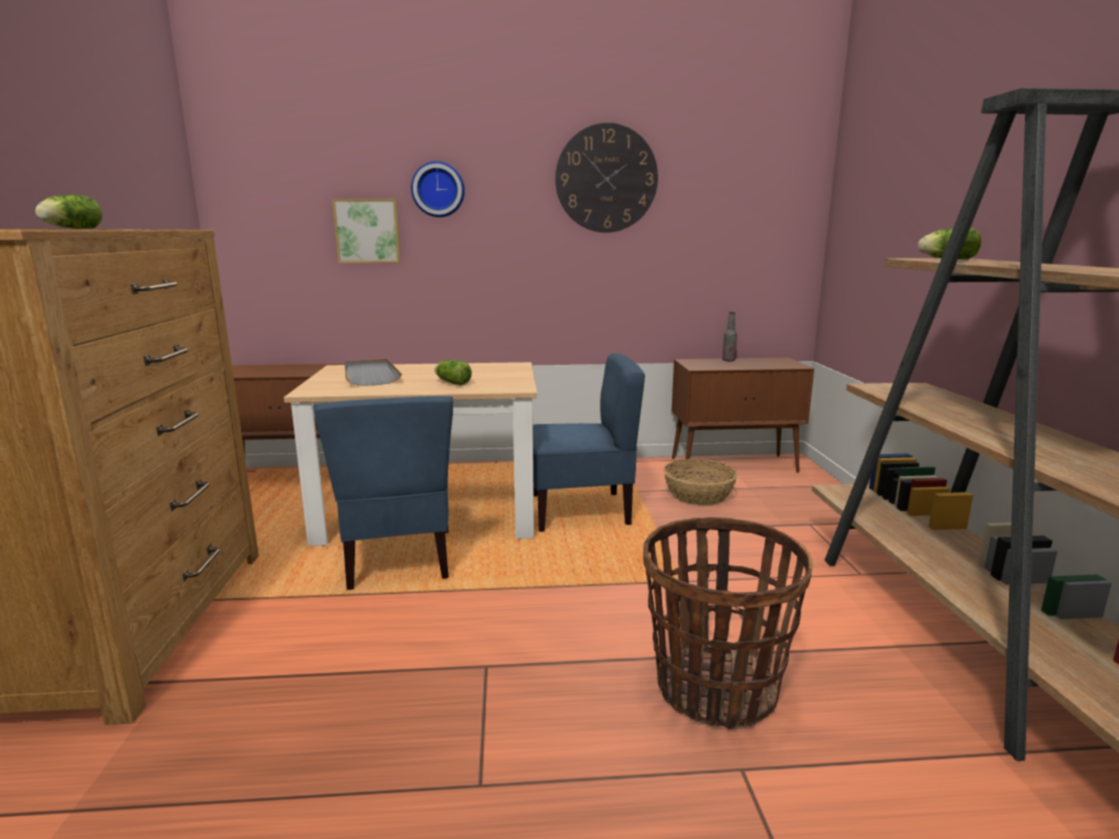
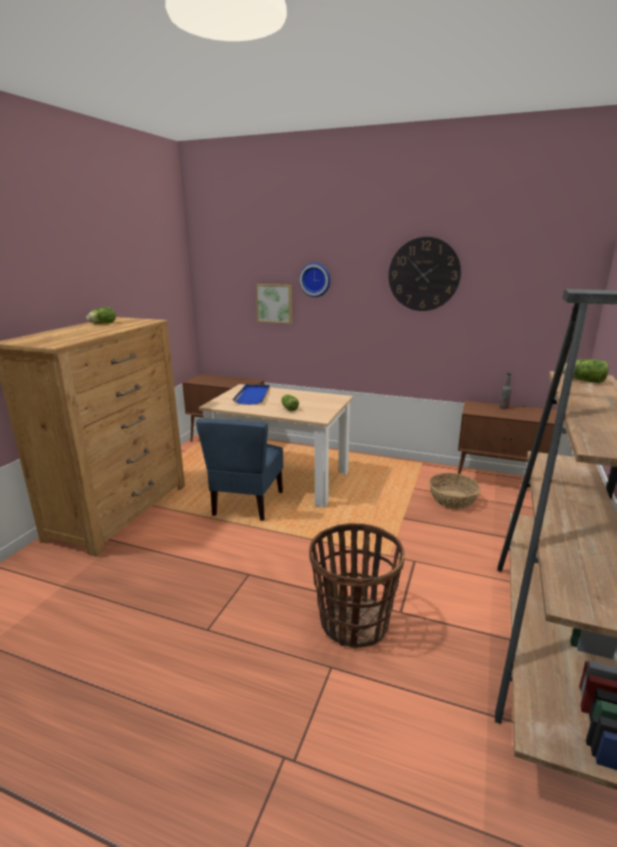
camera: 25 degrees right, 5 degrees up
(370, 375) = (253, 396): grey tray -> blue tray
(579, 511) = (366, 495): blue chair -> none

